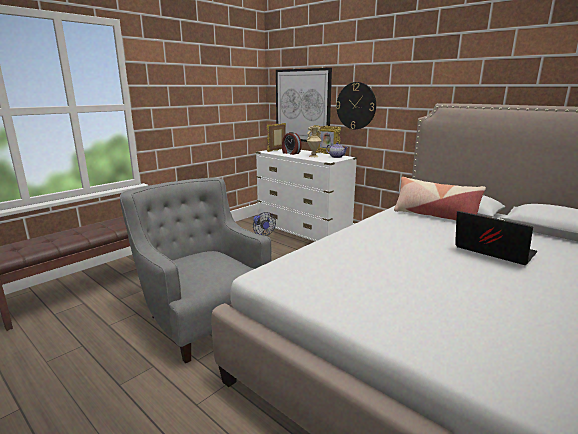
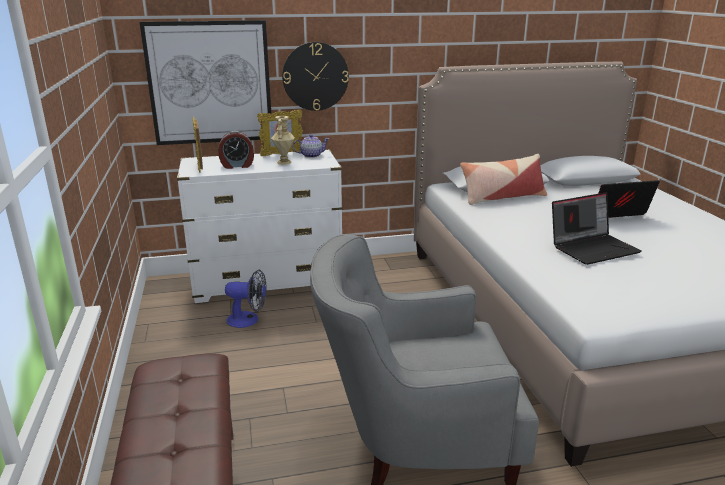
camera: 55 degrees left, 5 degrees up
(388, 255) = (593, 248): none -> laptop

